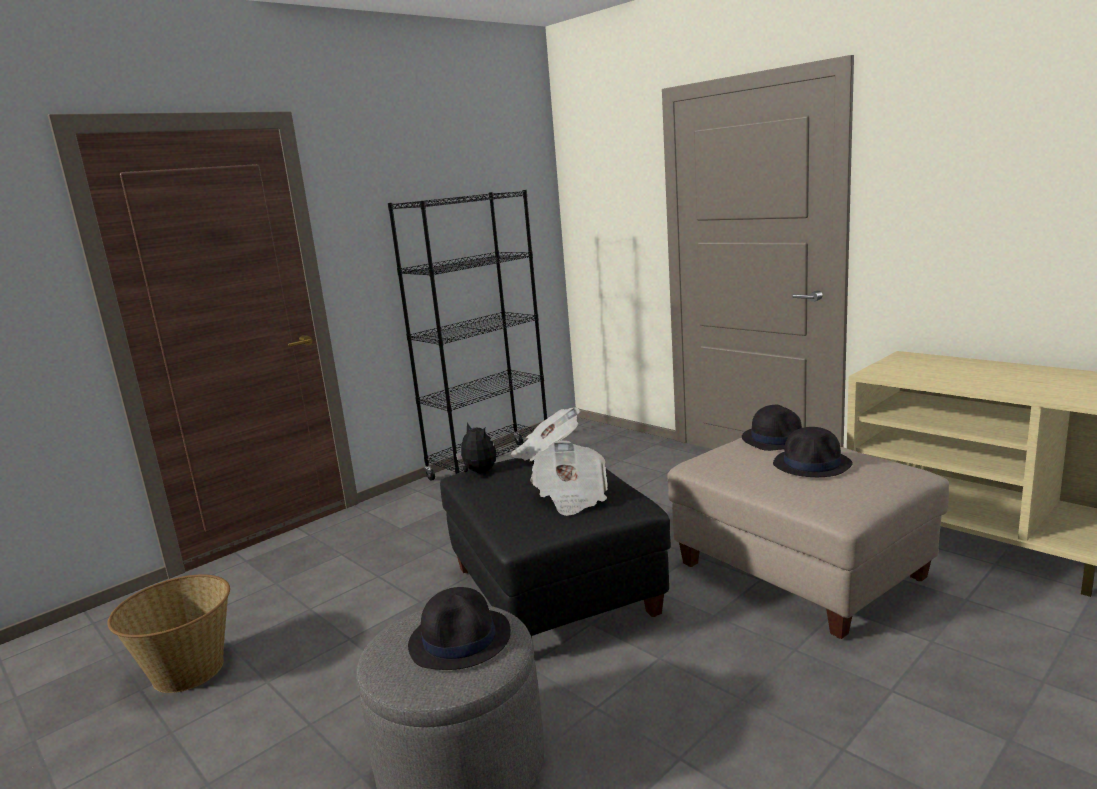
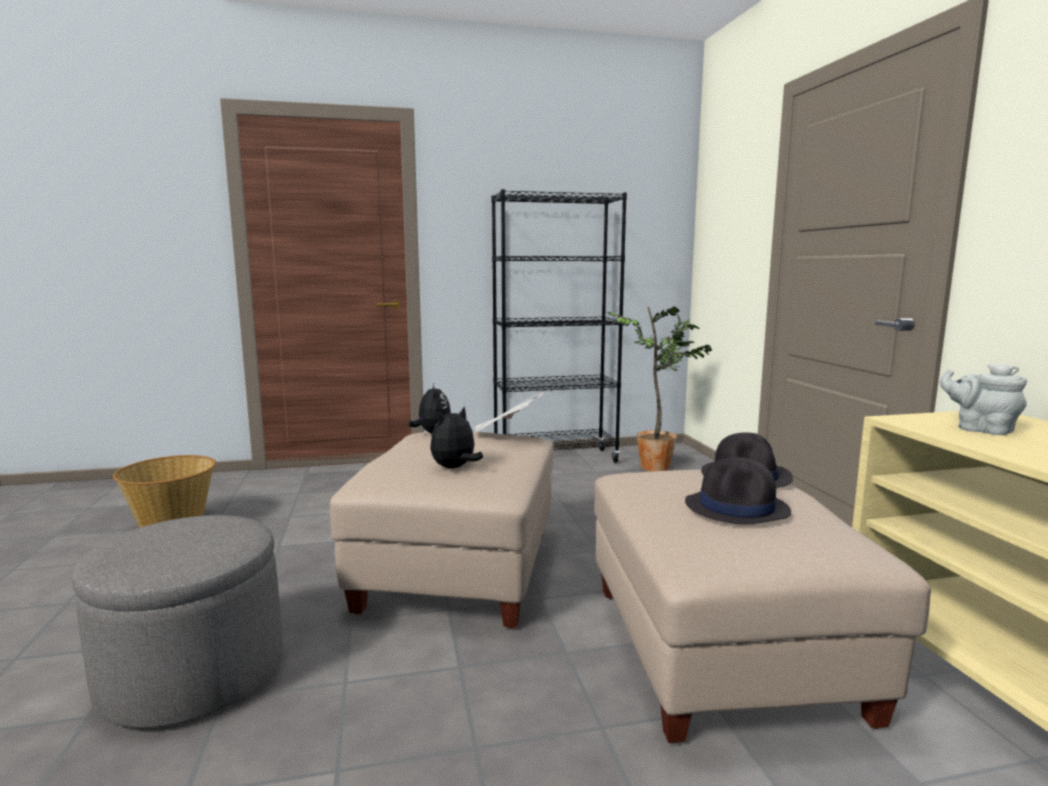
camera: 30 degrees right, 5 degrees down
(460, 639) = (193, 543): black hat -> none
(552, 592) = (458, 570): black ottoman -> beige ottoman
(571, 497) = (455, 468): newspaper -> plush toy
(585, 446) = (657, 466): none -> potted plant
(919, 371) = (980, 429): none -> grey teapot

